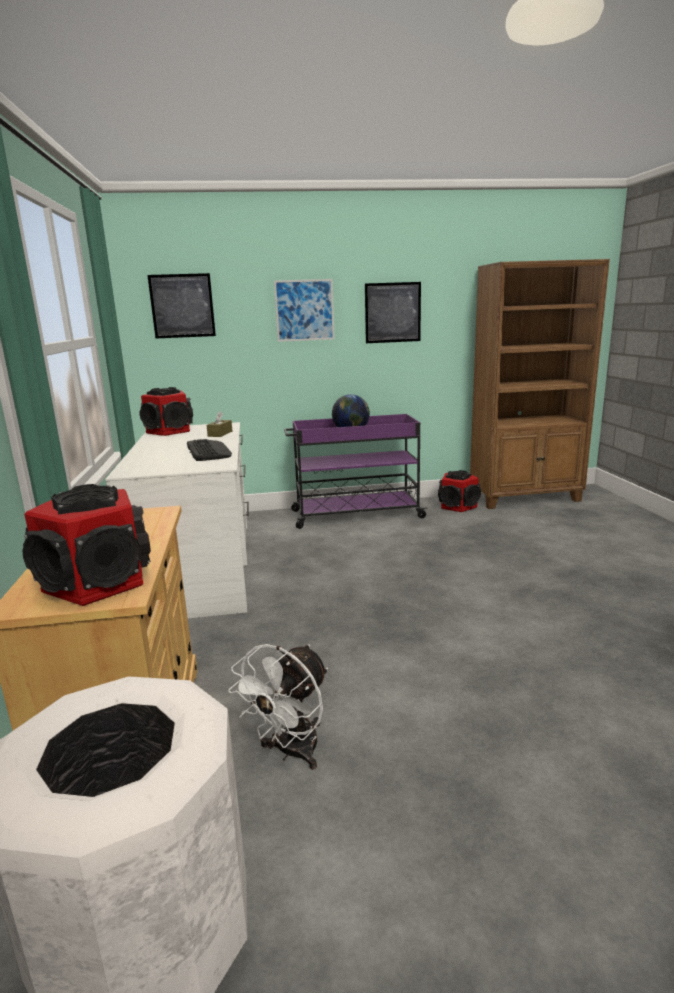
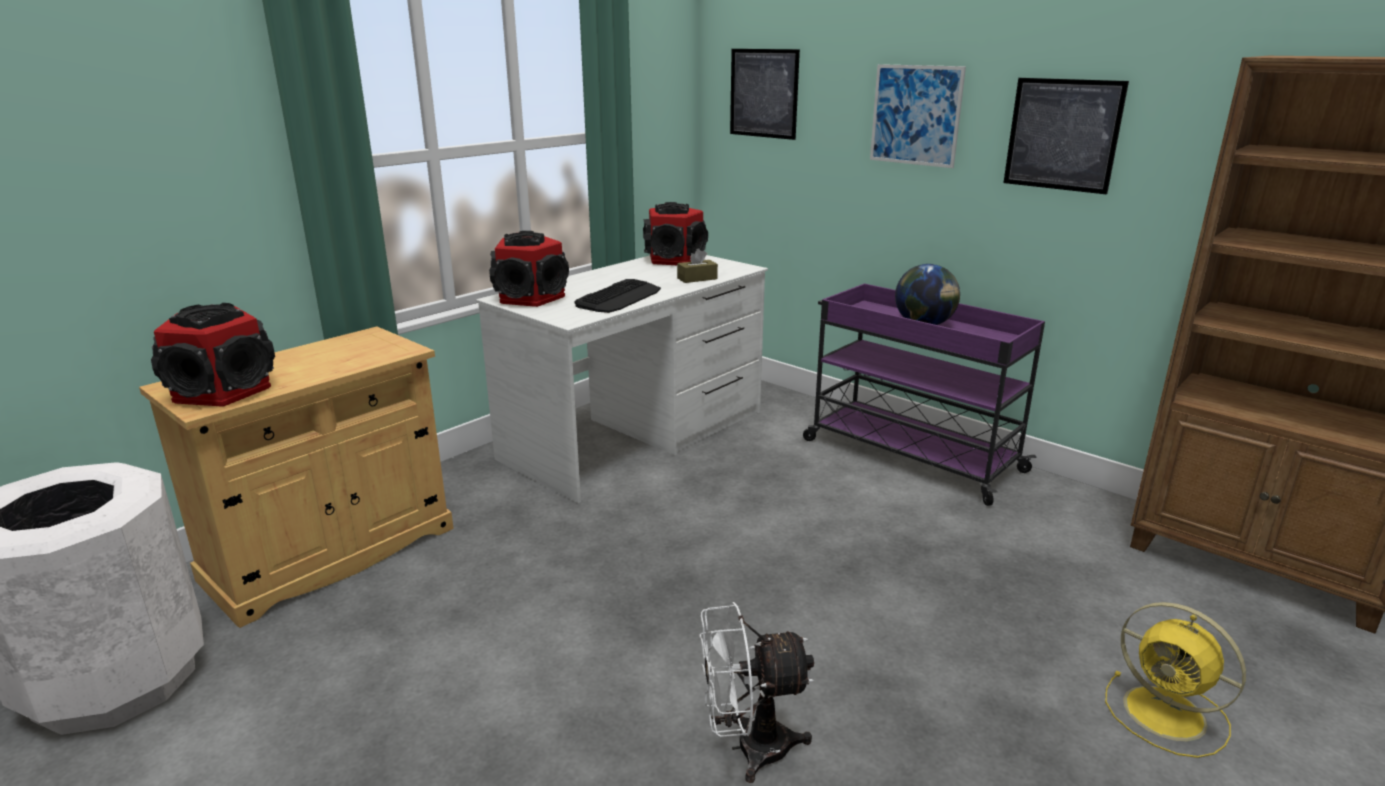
camera: 50 degrees right, 5 degrees up
(291, 752) = (364, 641): white fan -> white fan (748, 748)
(458, 506) = (1088, 517): speaker -> speaker (531, 298)
(595, 548) = (1168, 715): none -> yellow fan

